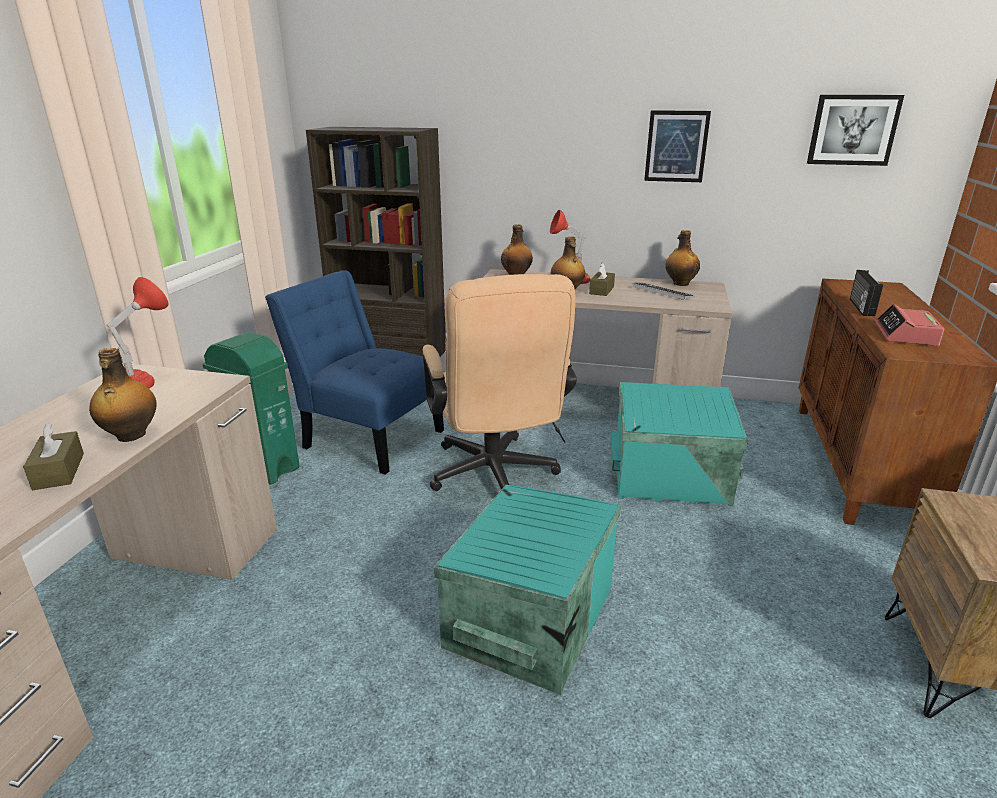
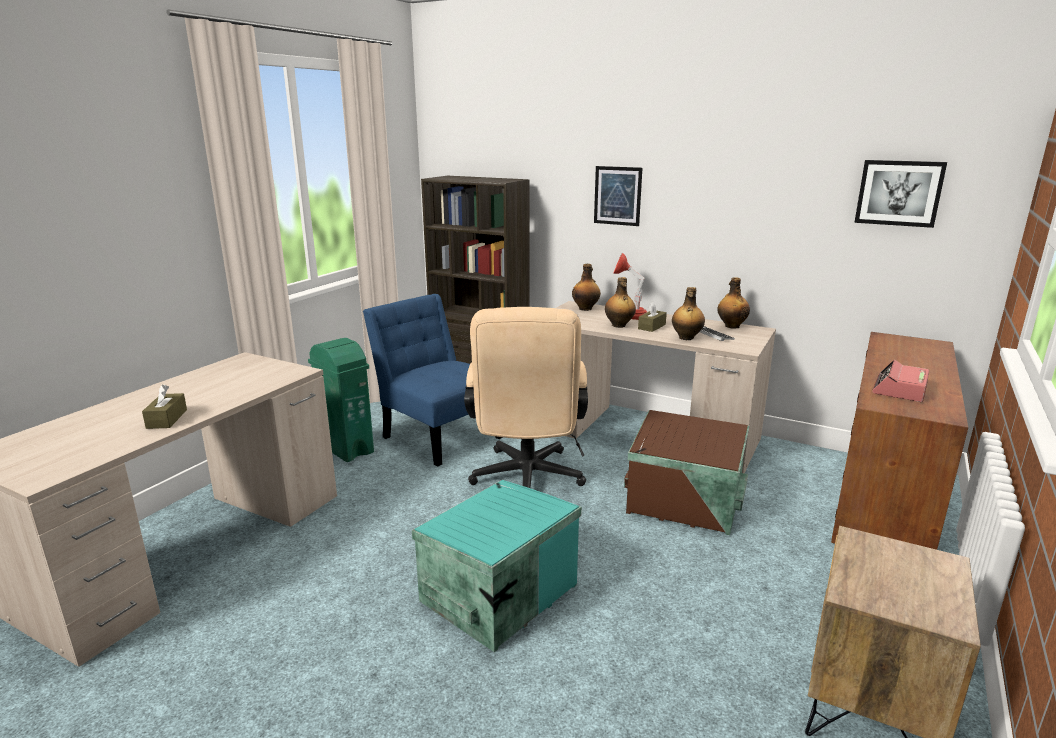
camera: 15 degrees right, 5 degrees down
(131, 436) = (221, 402): bottle -> bottle (686, 338)
(146, 383) = (250, 368): red table lamp -> none
(671, 478) = (685, 503): turquoise storage box -> brown storage box
(676, 146) = (732, 202): picture -> picture (617, 196)
(860, 307) = (880, 361): radio -> none

